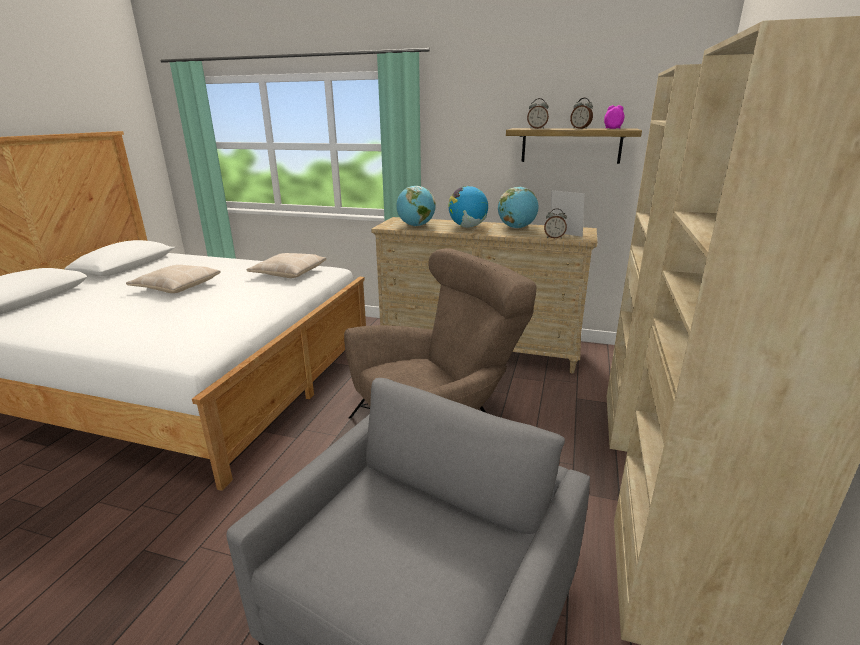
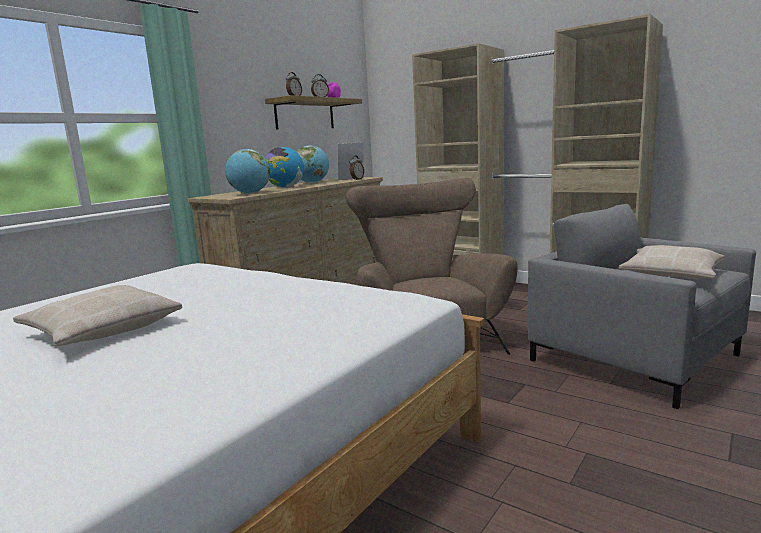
camera: 70 degrees left, 10 degrees down
(288, 272) = (168, 278): beige pillow -> beige pillow (671, 274)

